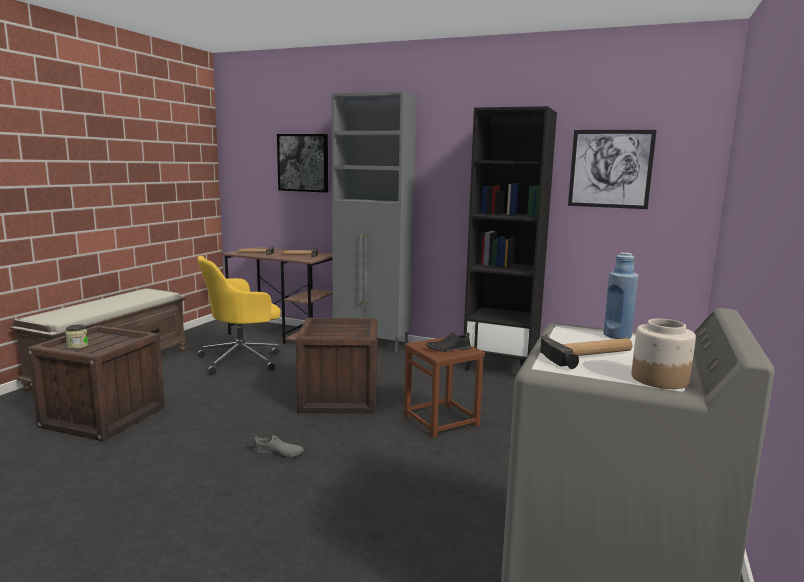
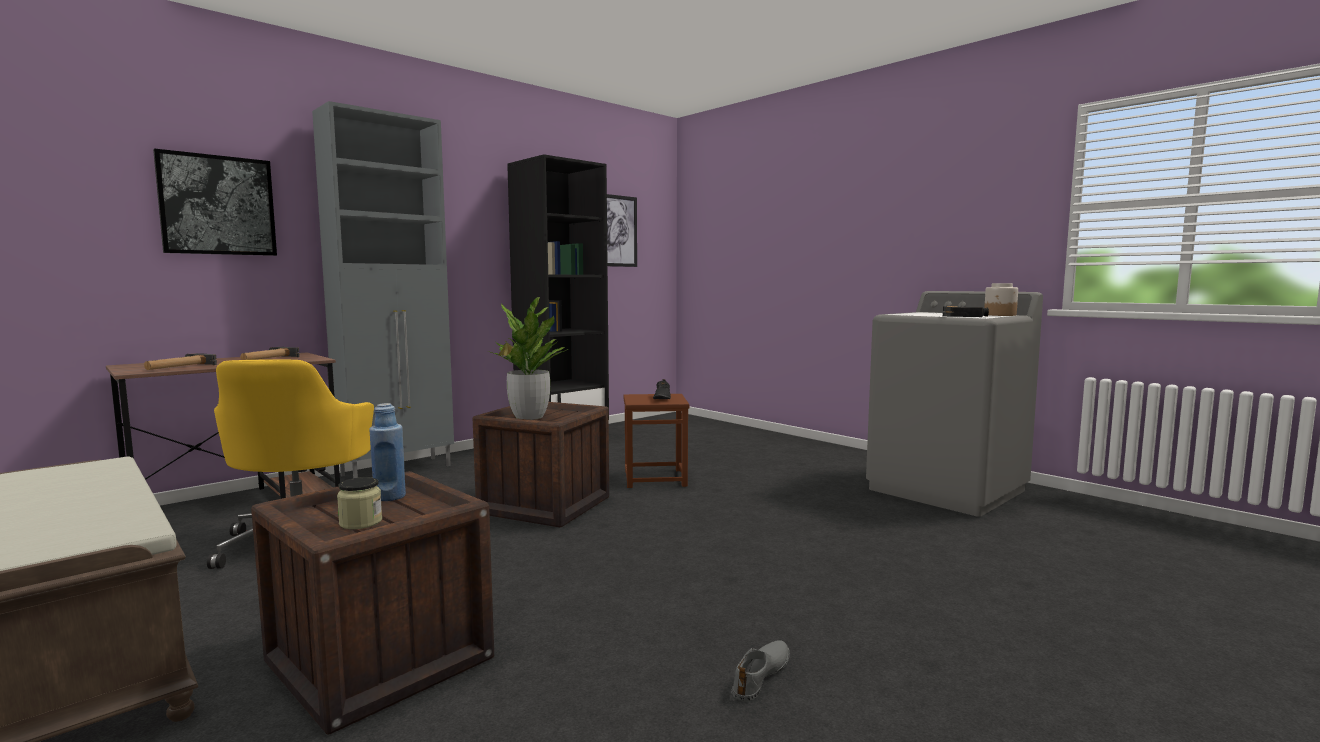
camera: 65 degrees left, 5 degrees down
(278, 453) = (659, 547): grey shoe -> grey shoe (761, 676)
(328, 329) = (529, 417): none -> potted plant
(617, 335) = (914, 313): blue bottle -> blue bottle (389, 497)

